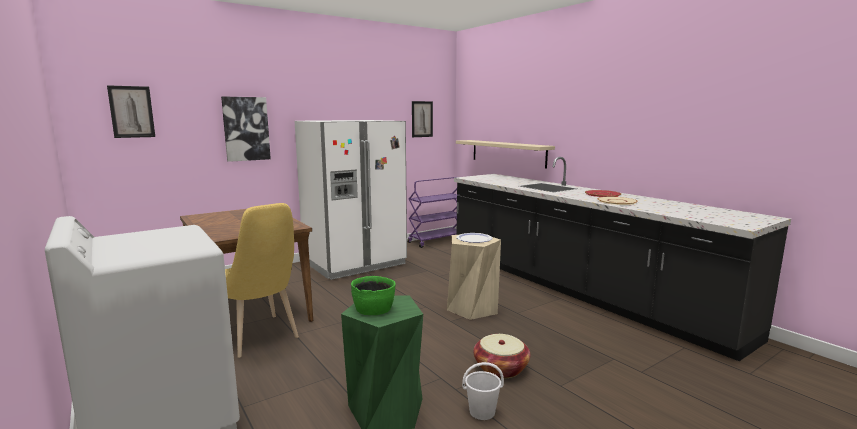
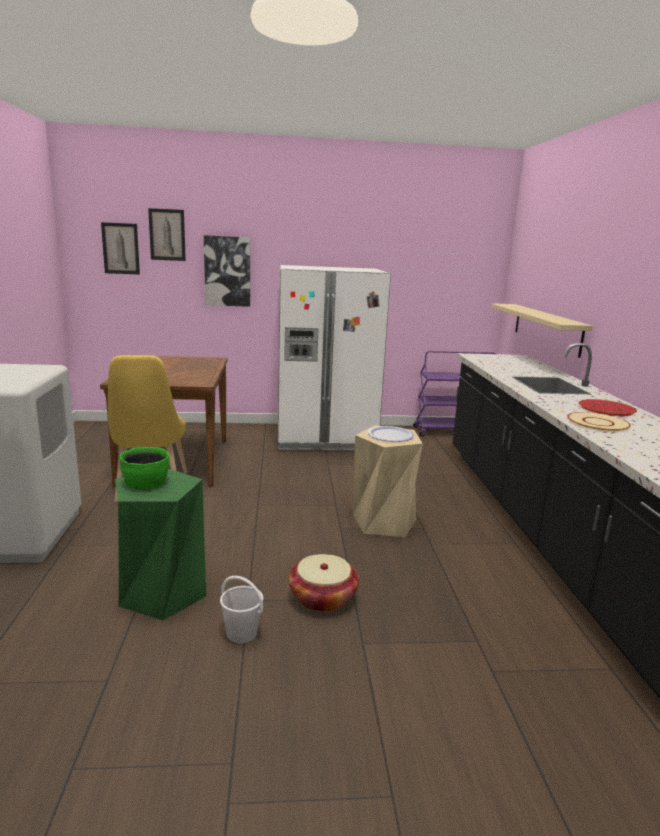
camera: 30 degrees right, 5 degrees up
(422, 119) = (453, 271): picture -> picture (167, 235)

